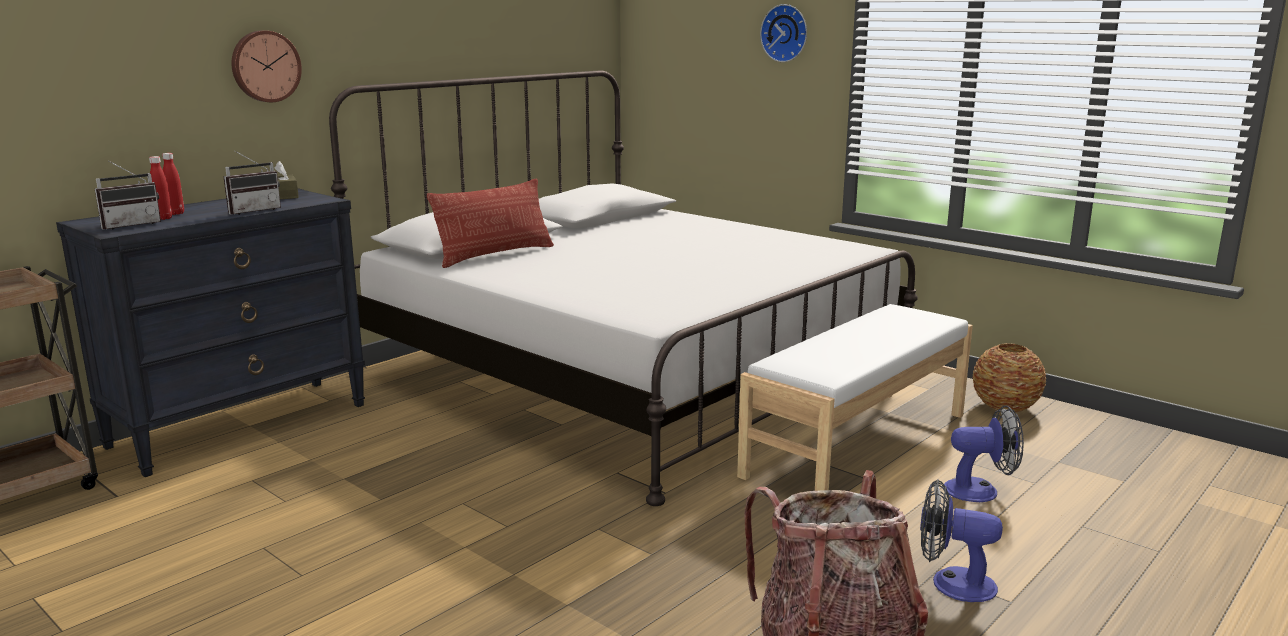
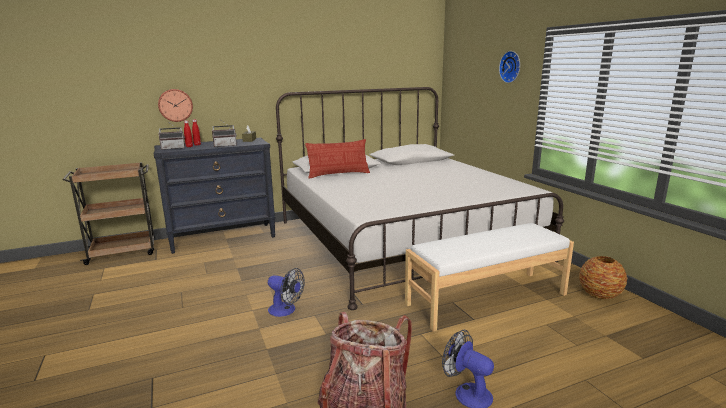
camera: 25 degrees right, 0 degrees up
(265, 66) = (247, 83): wall clock -> wall clock (175, 105)
(980, 490) = (536, 341): fan -> fan (286, 310)

